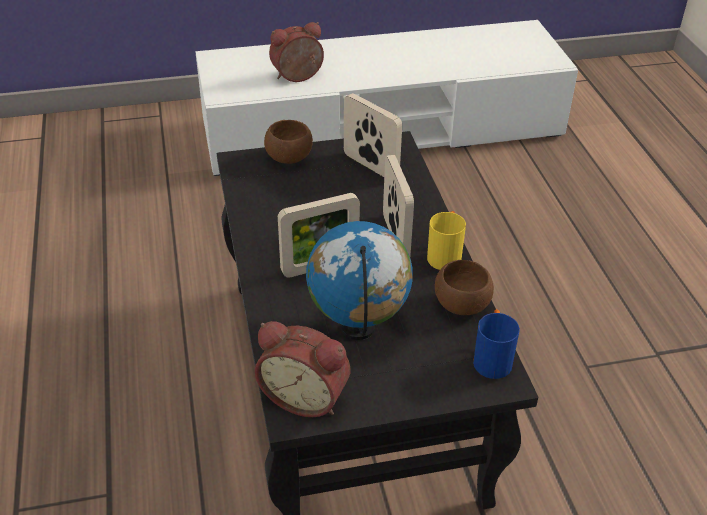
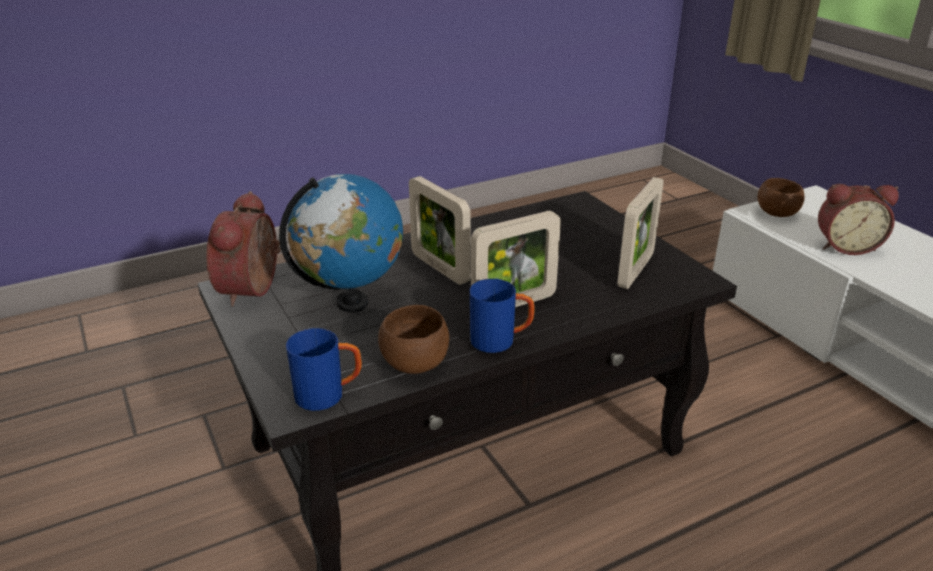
camera: 75 degrees right, 10 degrees down
(289, 158) = (608, 224): brown bowl -> brown bowl (777, 213)
(298, 78) = (846, 246): alarm clock -> alarm clock turned 135 degrees clockwise
(445, 255) = (501, 341): yellow mug -> blue mug

